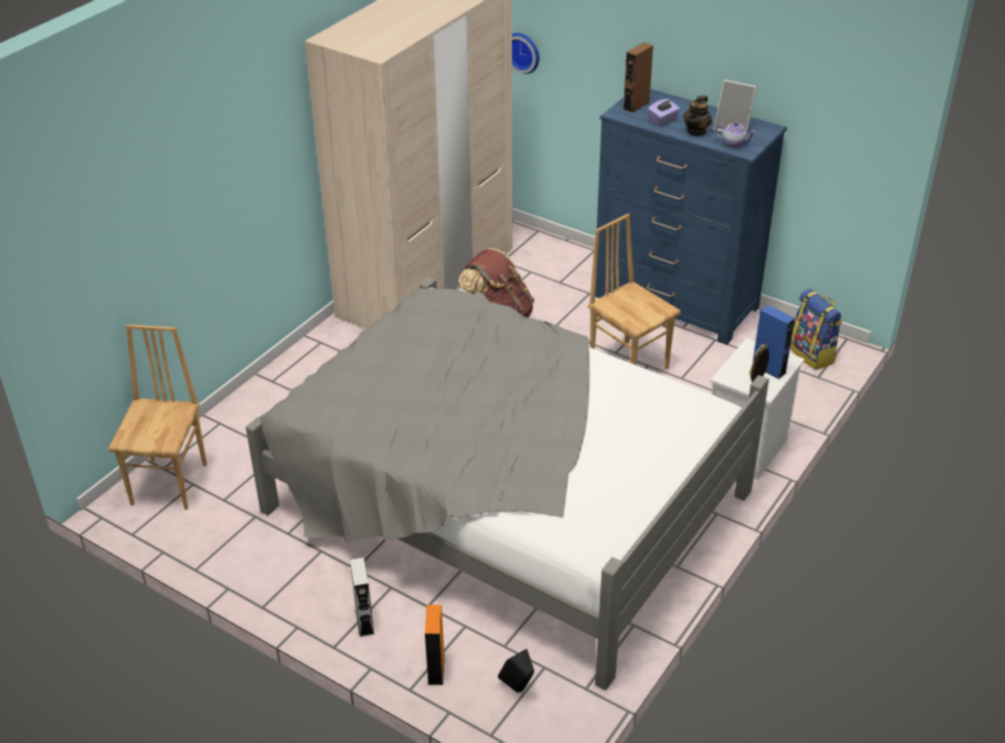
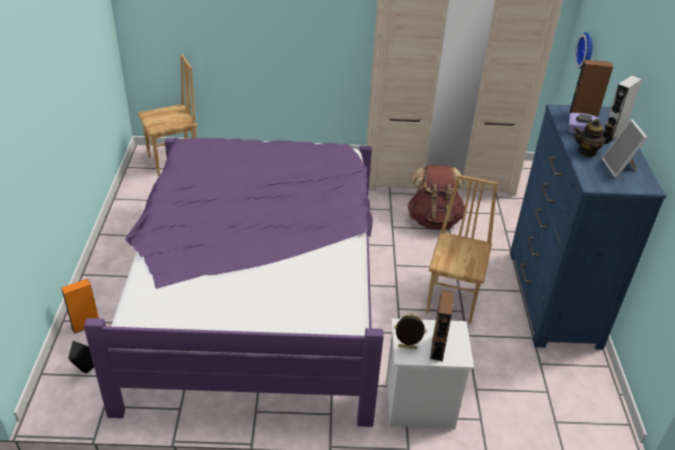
camera: 55 degrees right, 0 degrees up
(364, 621) = (109, 278): grey speaker -> grey speaker (613, 133)
(503, 502) = (256, 294): grey bed -> purple bed
(733, 144) = (595, 174): teapot -> none
(769, 369) = (437, 348): blue speaker -> brown speaker
(812, 354) = (581, 407): backpack -> none

